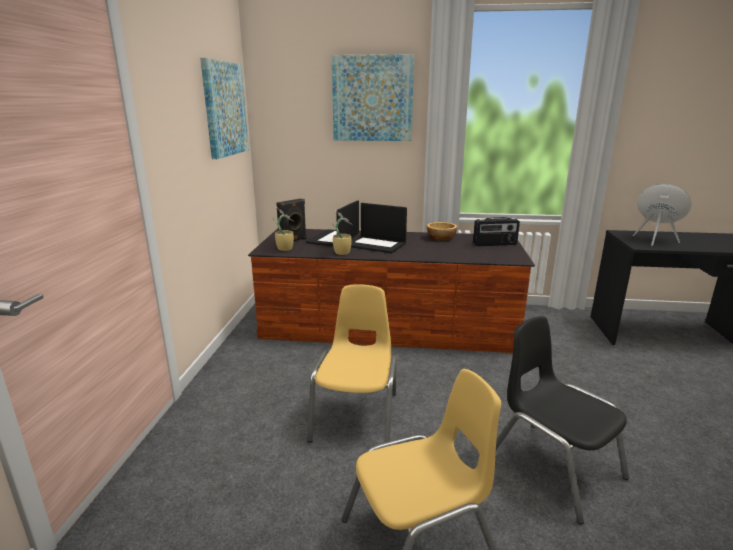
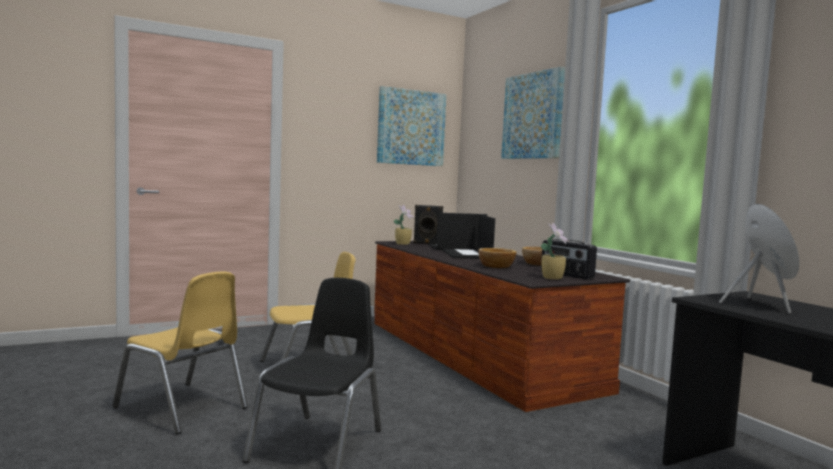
camera: 55 degrees right, 15 degrees down
(342, 252) = (425, 251): potted plant -> potted plant (553, 278)
(446, 252) = (496, 266): none -> bowl

